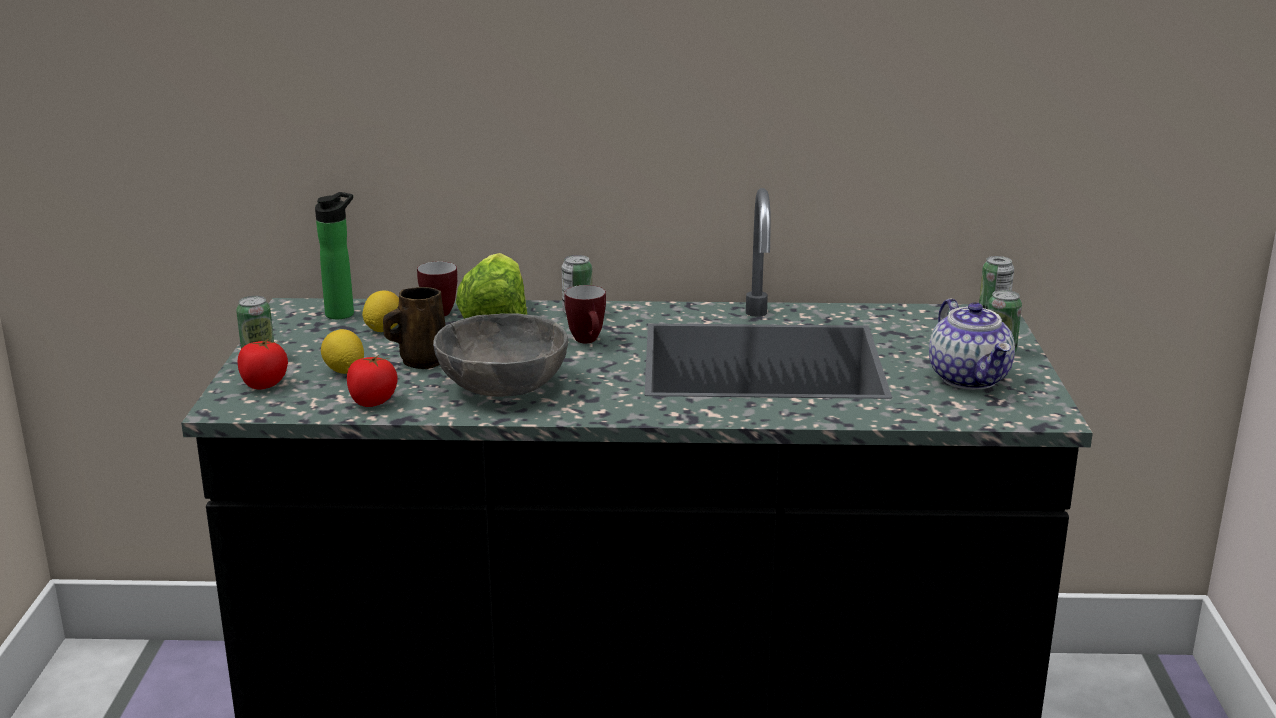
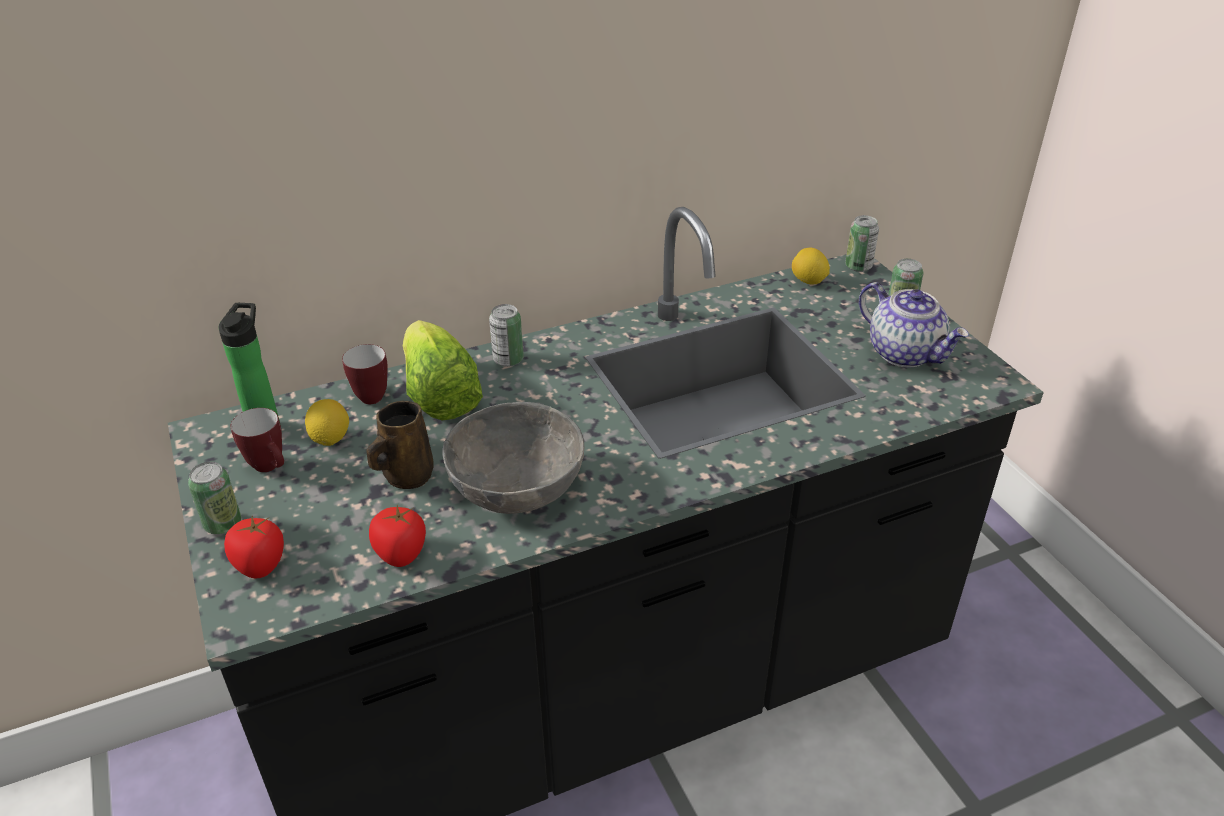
camera: 25 degrees left, 15 degrees up
(344, 371) = (335, 516): lemon -> lemon (808, 281)
(588, 341) = (550, 398): mug -> mug (271, 467)

